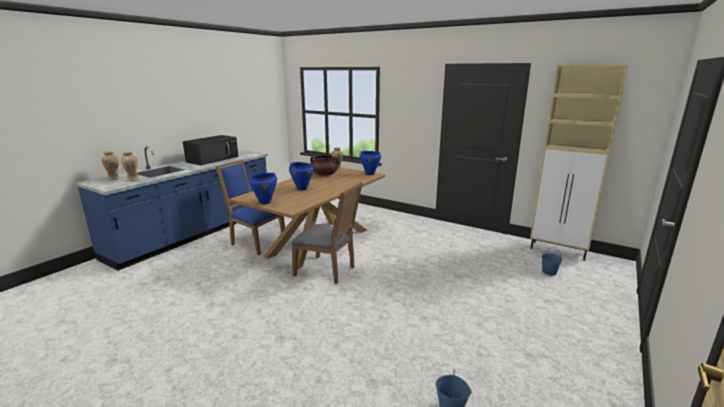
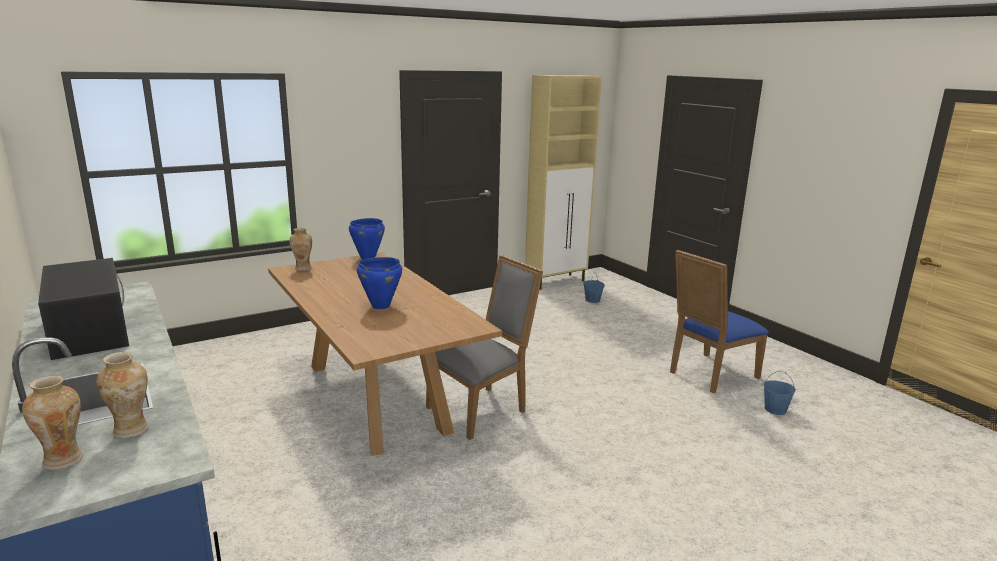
camera: 65 degrees left, 0 degrees up
(255, 242) = (296, 454): blue chair -> blue chair (708, 375)
(265, 202) = (420, 339): blue cooking pot -> none
(324, 175) = (322, 281): brown cooking pot -> none

